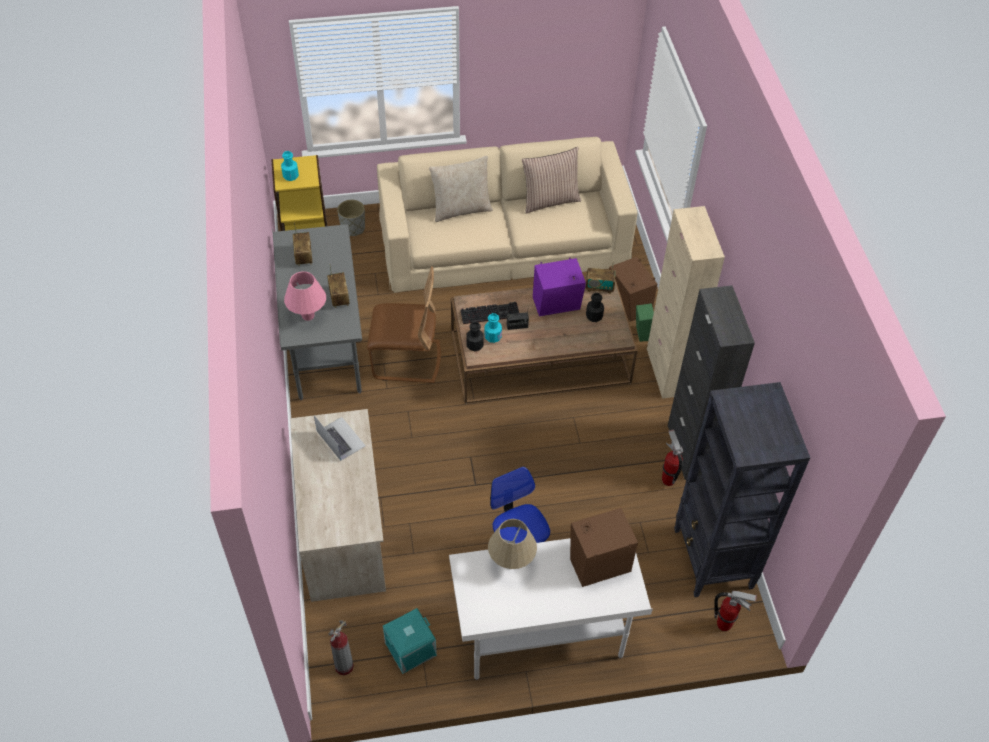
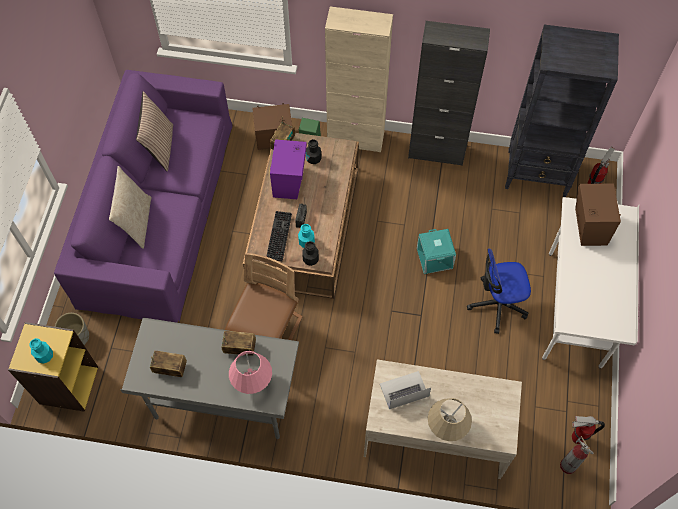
camera: 70 degrees left, 10 degrees up
(410, 650) = (564, 409): turquoise storage box -> turquoise storage box (435, 258)
(503, 241) = (157, 210): beige sofa -> purple sofa
(511, 562) = (574, 287): beige table lamp -> beige table lamp (446, 428)
(668, 480) = (459, 176): fire extinguisher -> fire extinguisher (577, 438)

